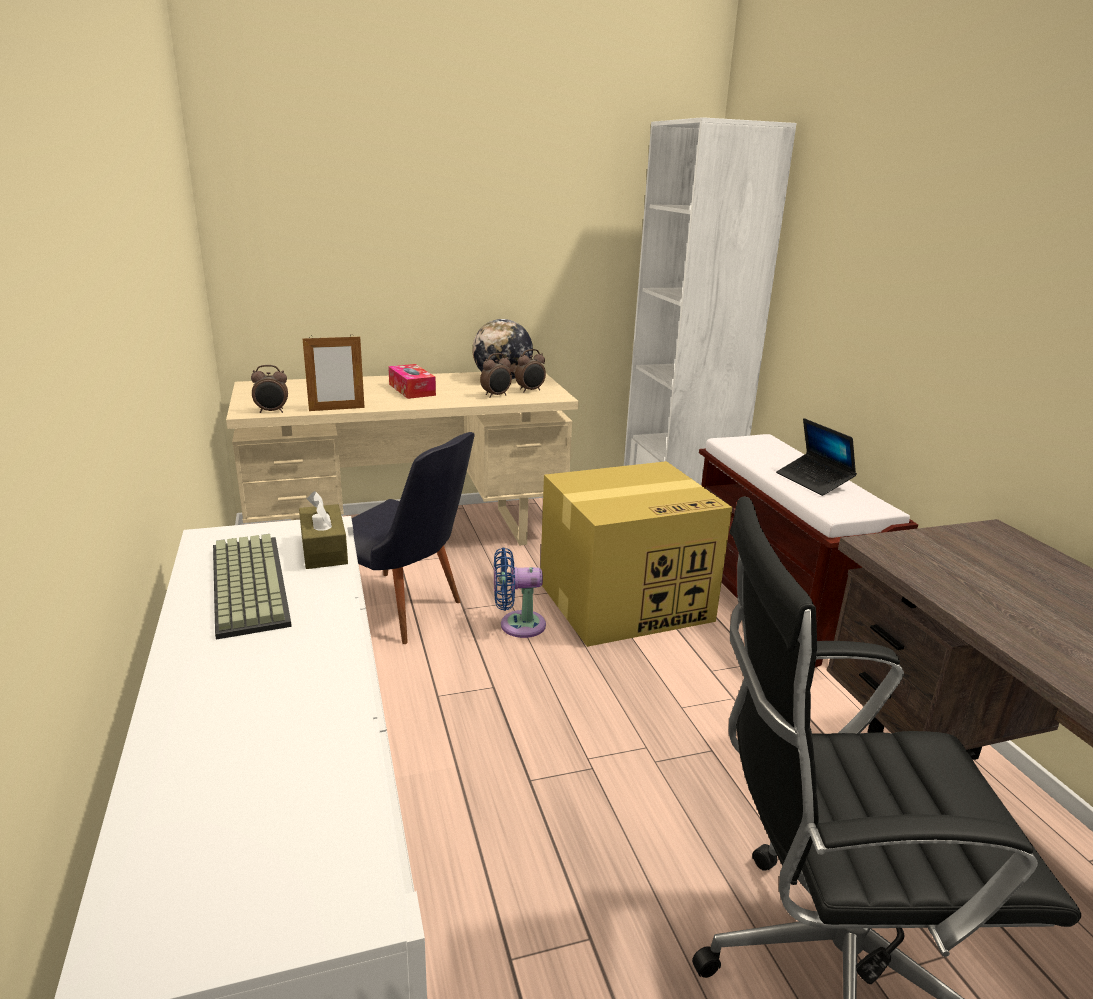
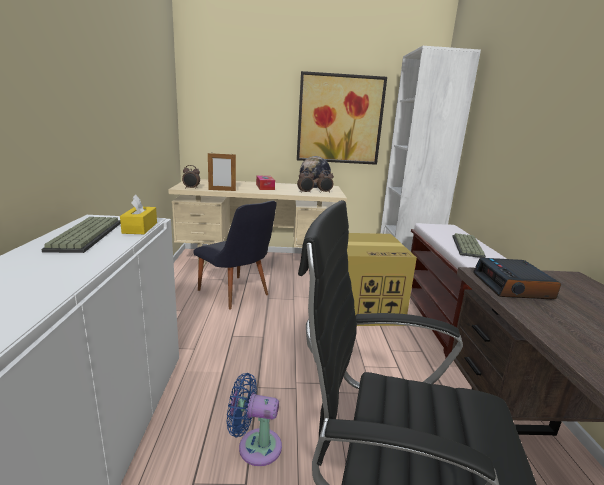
camera: 15 degrees right, 5 degrees down
(324, 550) = (140, 228): brown tissue box -> yellow tissue box
(517, 625) = (292, 309): blue fan -> blue fan (255, 446)
(537, 242) = (340, 119): none -> picture
(814, 481) = (468, 246): laptop -> keyboard
(929, 563) = (513, 286): none -> alarm clock

